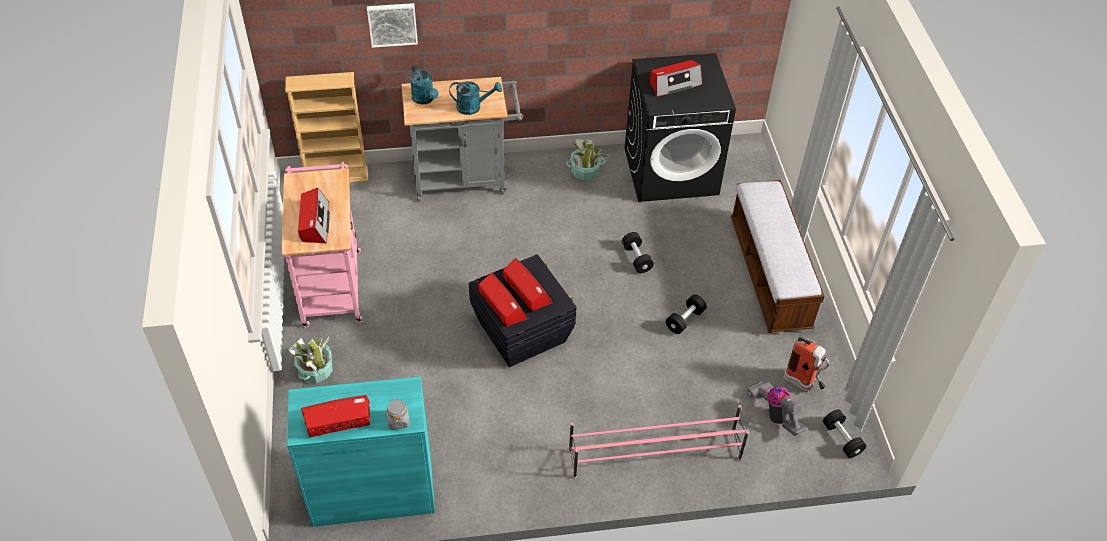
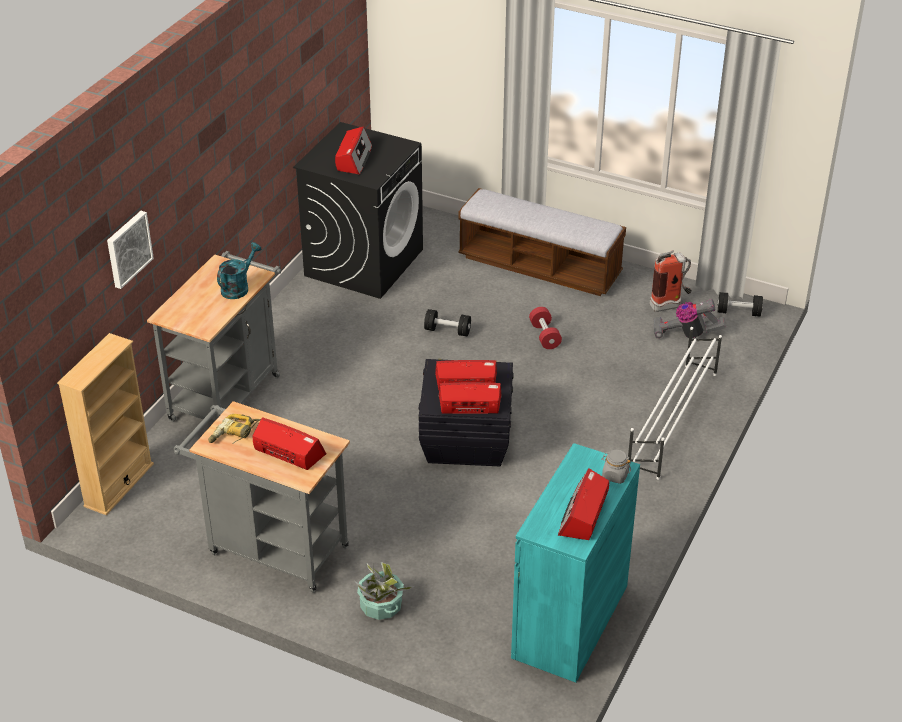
camera: 55 degrees left, 10 degrees down
(314, 187) = (234, 434): none -> power drill
(331, 282) = (271, 548): pink cart -> grey cart
(425, 99) = (190, 313): turquoise watering can -> none
(585, 171) = (307, 312): potted plant -> none
(653, 454) = (672, 420): pink shoe rack -> white shoe rack
(685, 320) = (544, 336): black dumbbell -> red dumbbell

